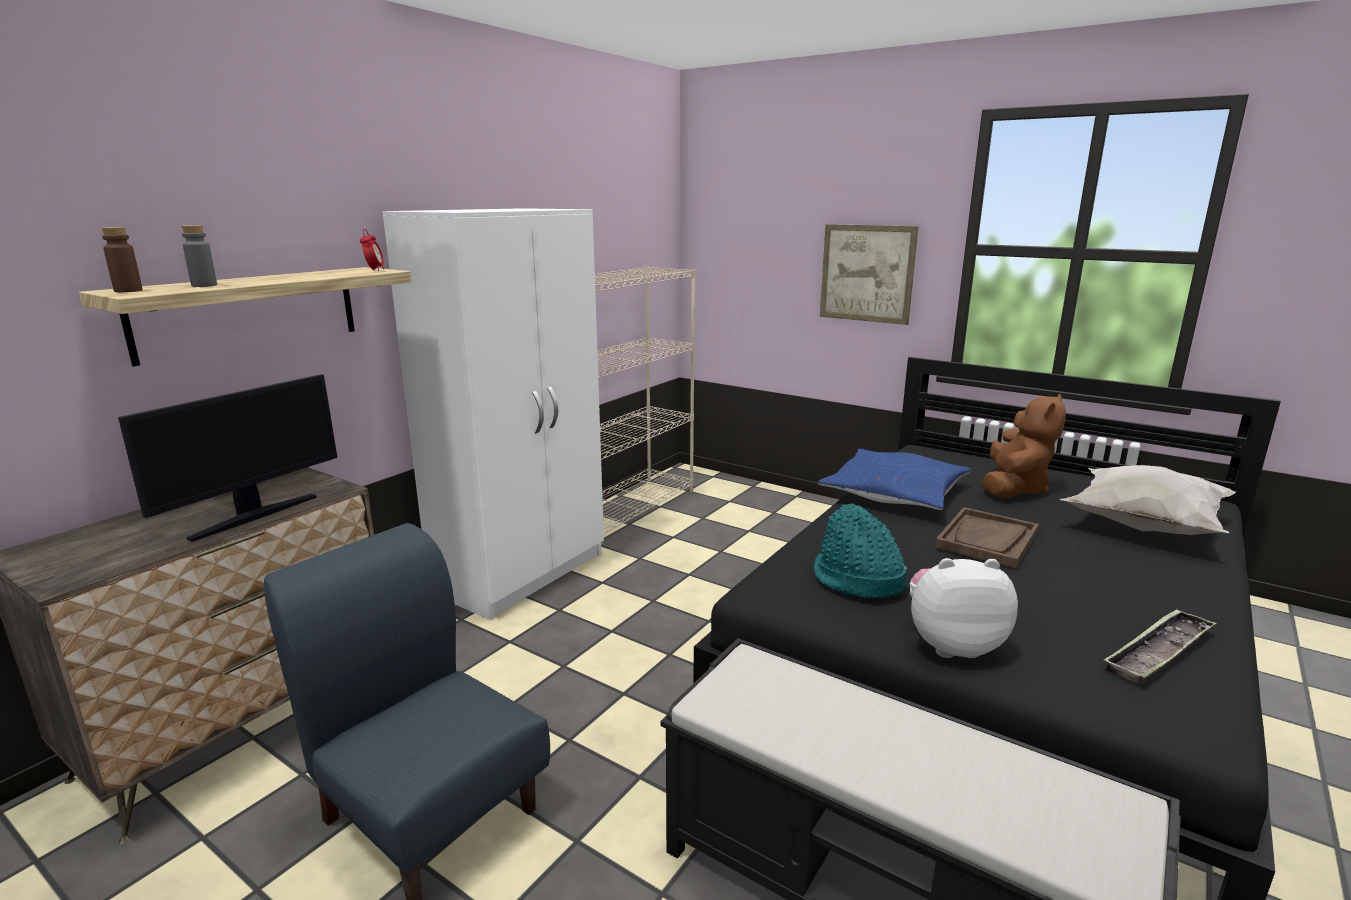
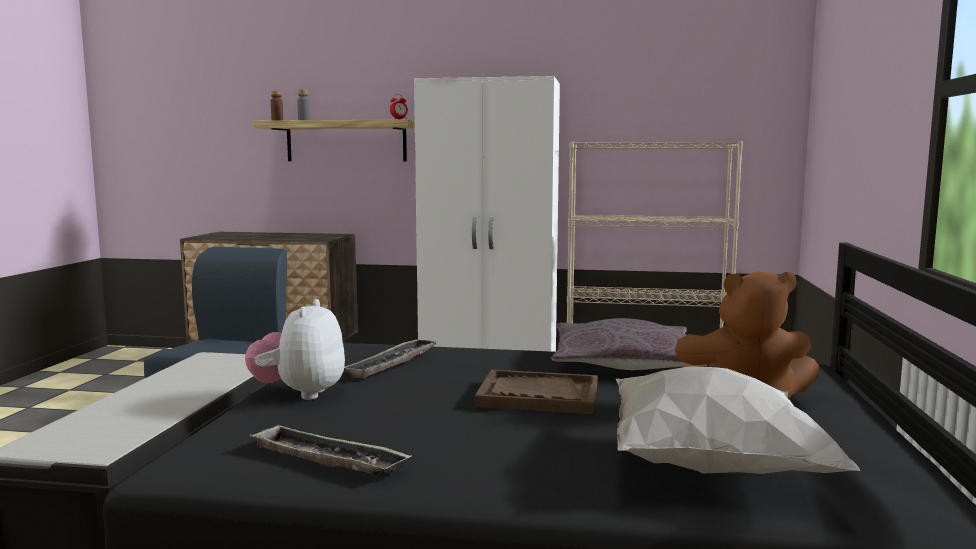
camera: 65 degrees right, 10 degrees down
(253, 516) = (277, 238): monitor -> none
(856, 580) = (392, 363): turquoise hat -> tray
(867, 273) = (881, 138): picture -> none
(894, 493) = (623, 363): blue pillow -> grey pillow
(951, 645) = (300, 394): plush toy -> plush toy turned 150 degrees counterclockwise

